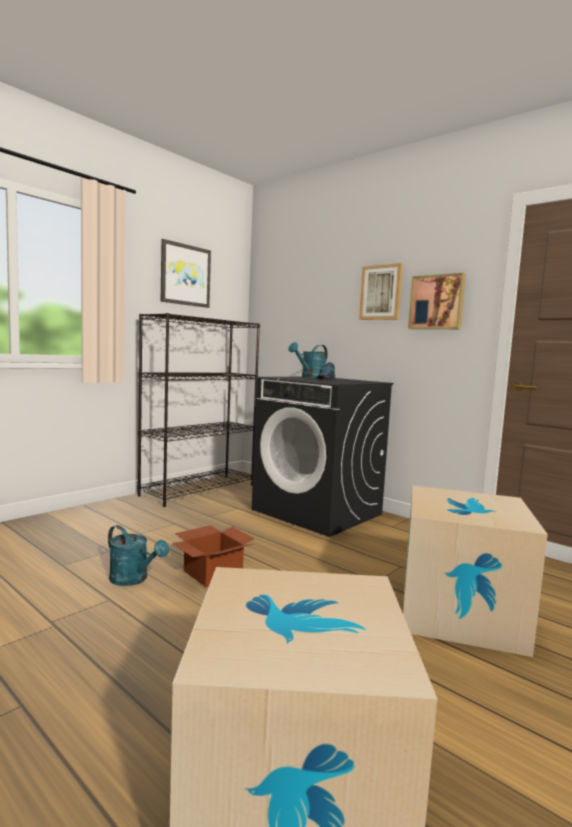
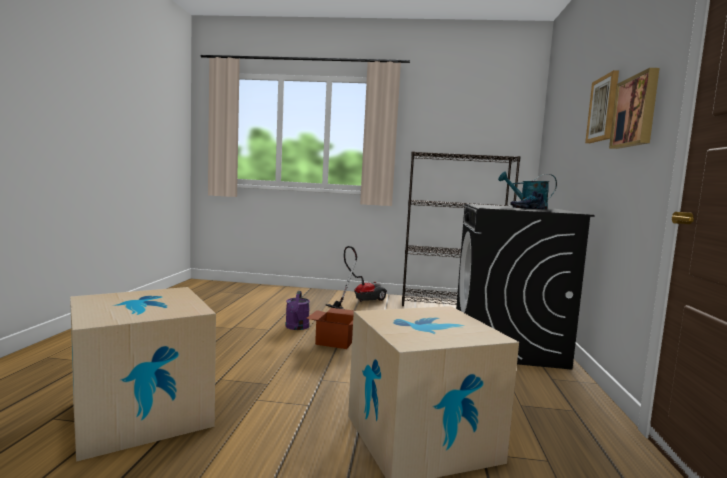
camera: 55 degrees right, 0 degrees up
(110, 517) = (360, 301): none -> vacuum cleaner
(134, 579) = (297, 327): turquoise watering can -> purple watering can
(185, 275) = (462, 119): picture -> none

